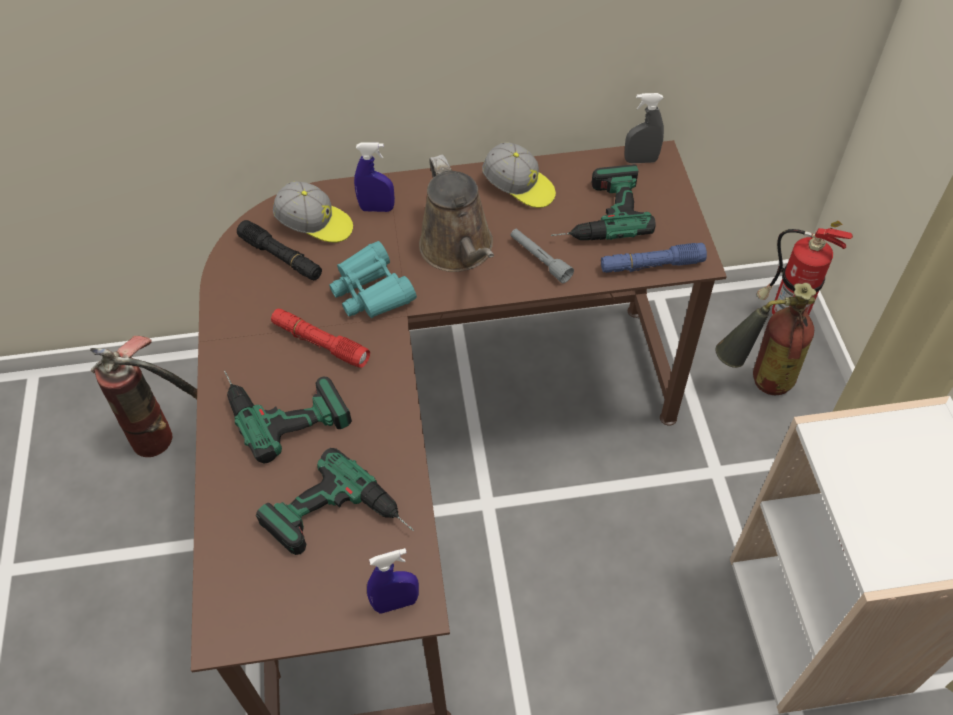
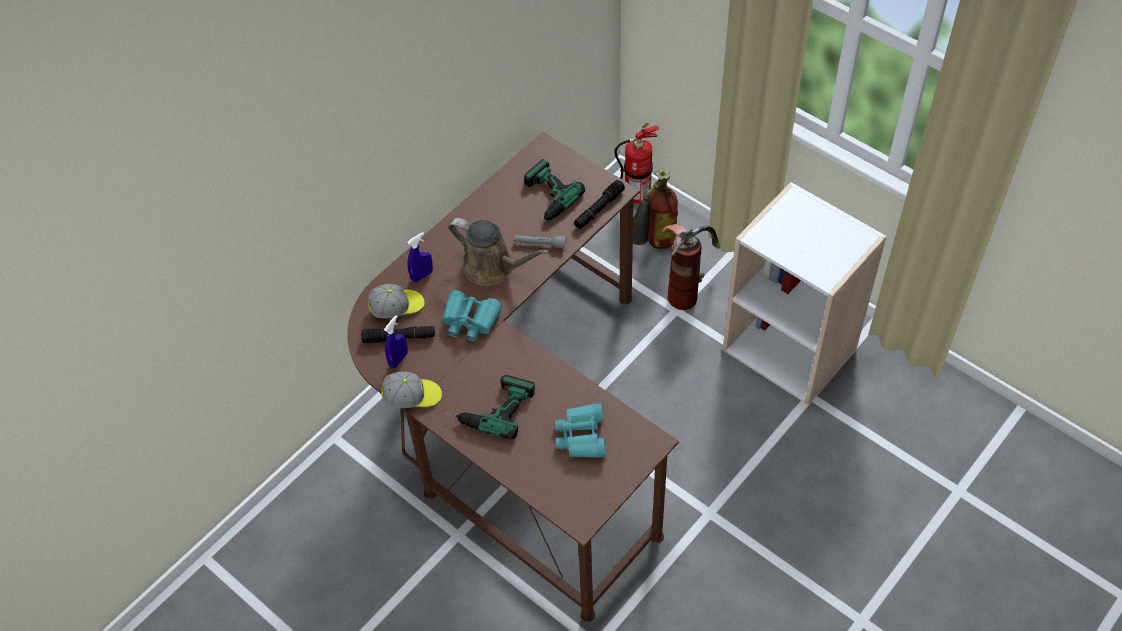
camera: 40 degrees left, 0 degrees up
(169, 433) = (341, 521): fire extinguisher -> fire extinguisher (687, 289)
(320, 343) = (474, 365): red flashlight -> none
(341, 524) = (582, 436): power drill -> turquoise binoculars
(396, 603) = (643, 448): blue spray bottle -> blue spray bottle (398, 359)
(519, 187) = (487, 212): cap -> cap (412, 397)
(640, 160) = (537, 154): grey spray bottle -> none
(651, 265) = (599, 209): blue flashlight -> black flashlight

